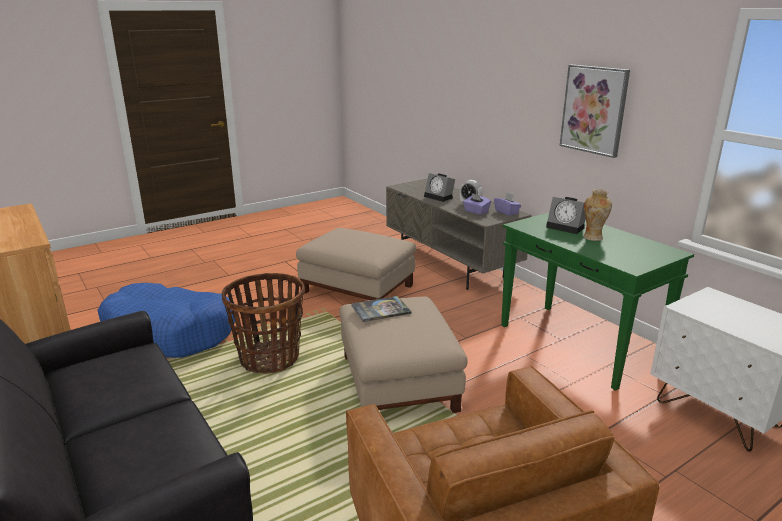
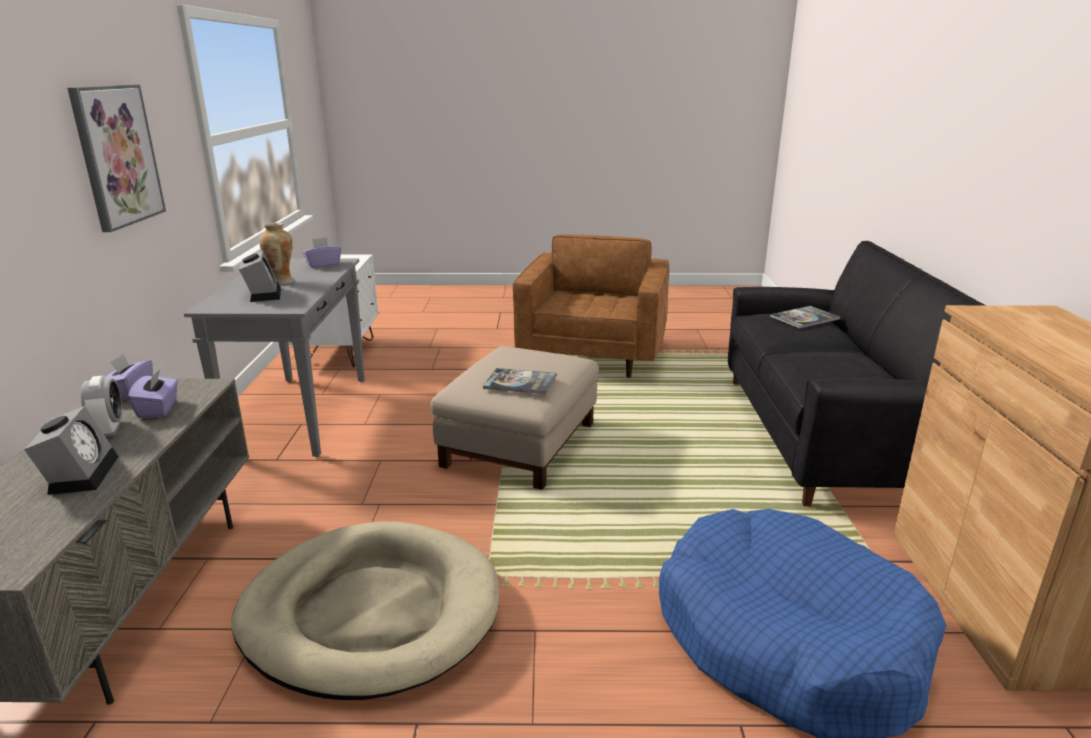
camera: 145 degrees left, 0 degrees up
(133, 462) = (804, 318): none -> book
(269, 358) = (638, 523): basket -> none
(358, 288) = (371, 613): beige ottoman -> beige dog bed
(579, 345) = (301, 414): green console table -> grey console table
(629, 259) = (323, 265): none -> purple tissue box

